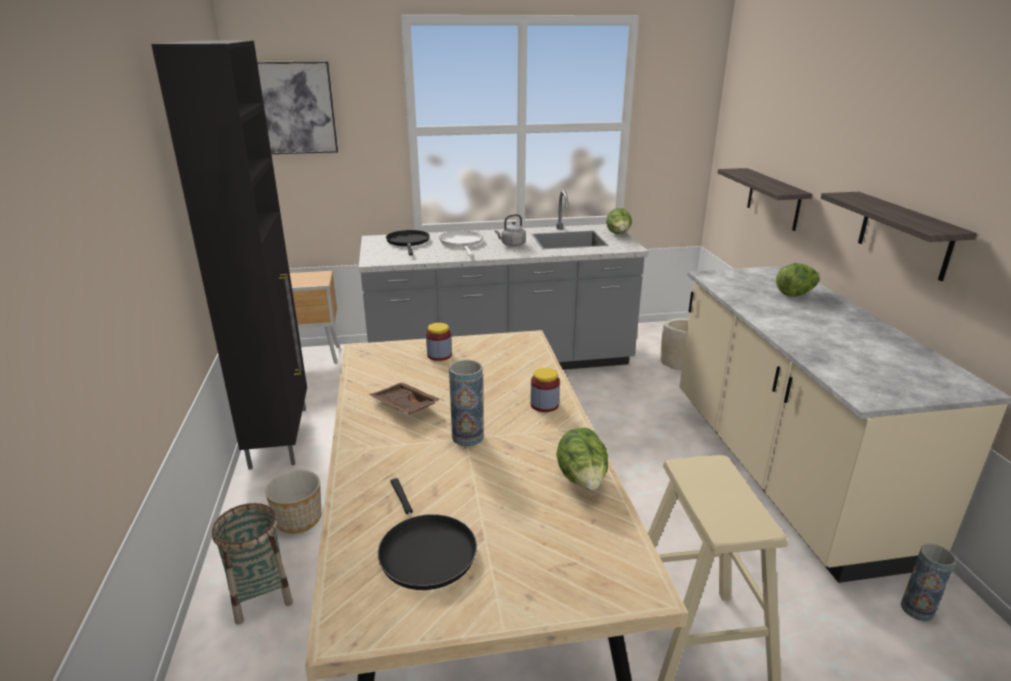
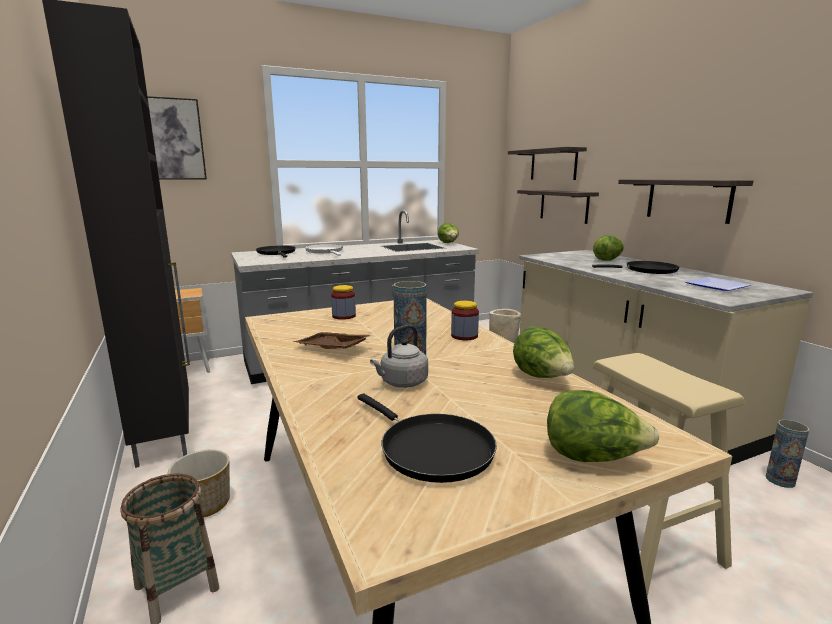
camera: 15 degrees left, 10 degrees down
(512, 245) = (368, 251): grey kettle -> grey kettle (402, 383)
(555, 588) = (592, 458): none -> lettuce
(768, 140) = (553, 164): none -> shelf
(826, 324) = (647, 270): none -> black frying pan
(886, 369) = (716, 286): none -> plate

